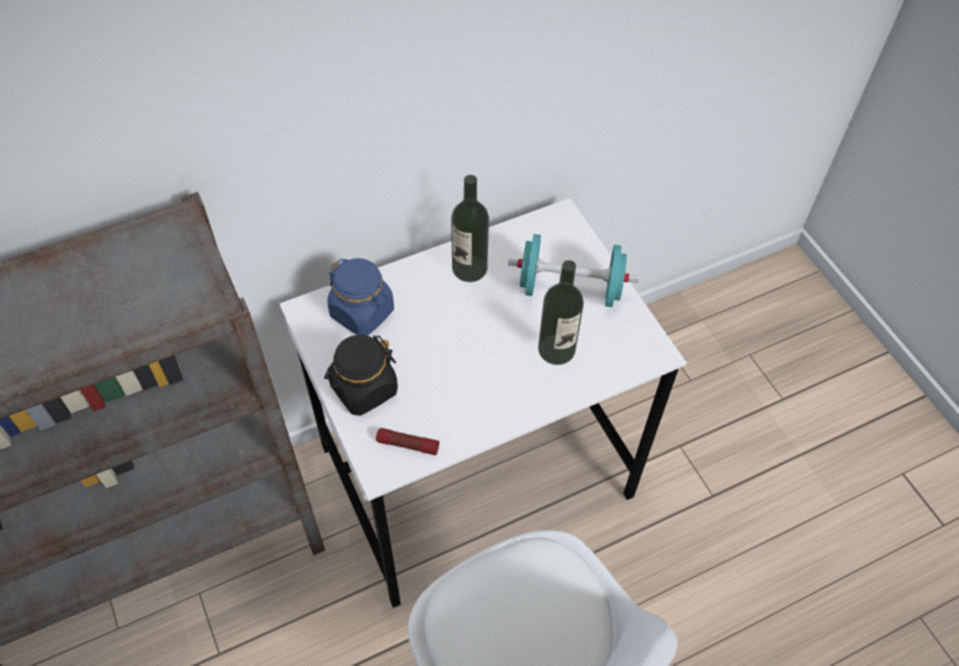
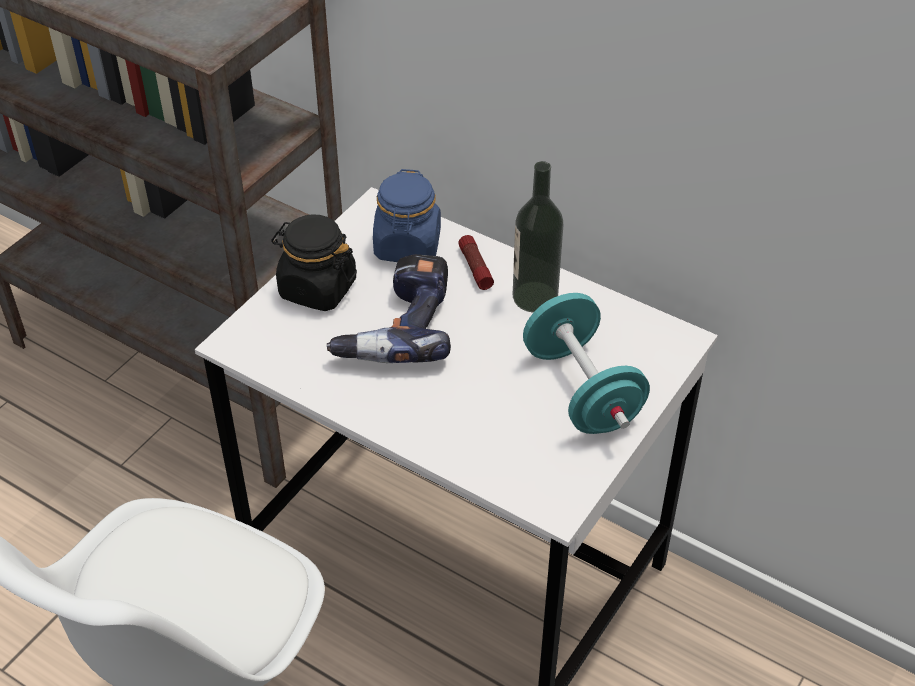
camera: 60 degrees right, 10 degrees down
(407, 445) = (274, 349): flashlight -> flashlight (475, 268)
(440, 360) = (396, 327): none -> power drill
(556, 349) = (486, 414): bottle -> none

